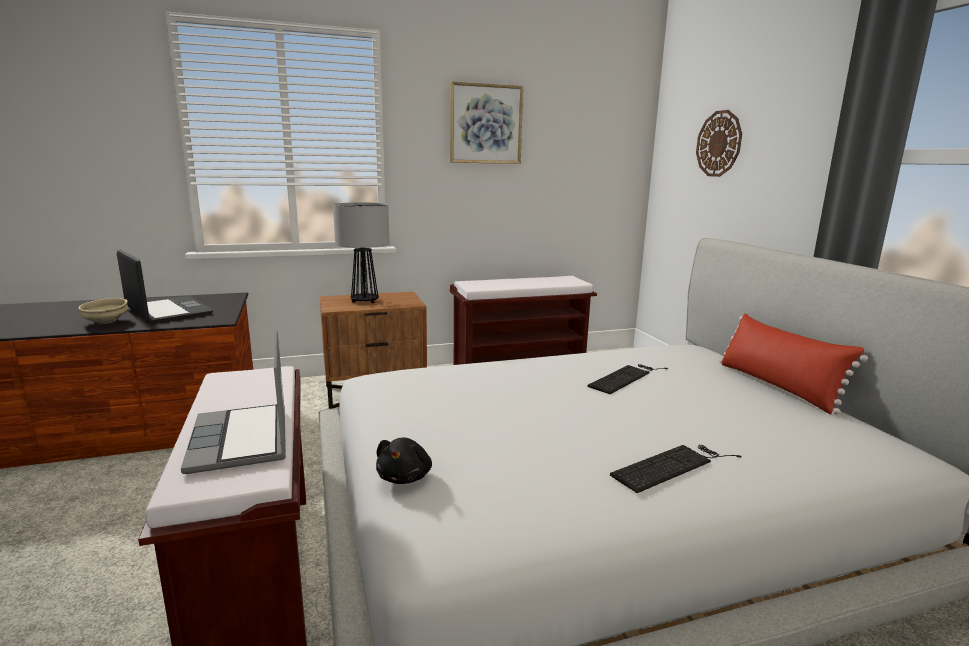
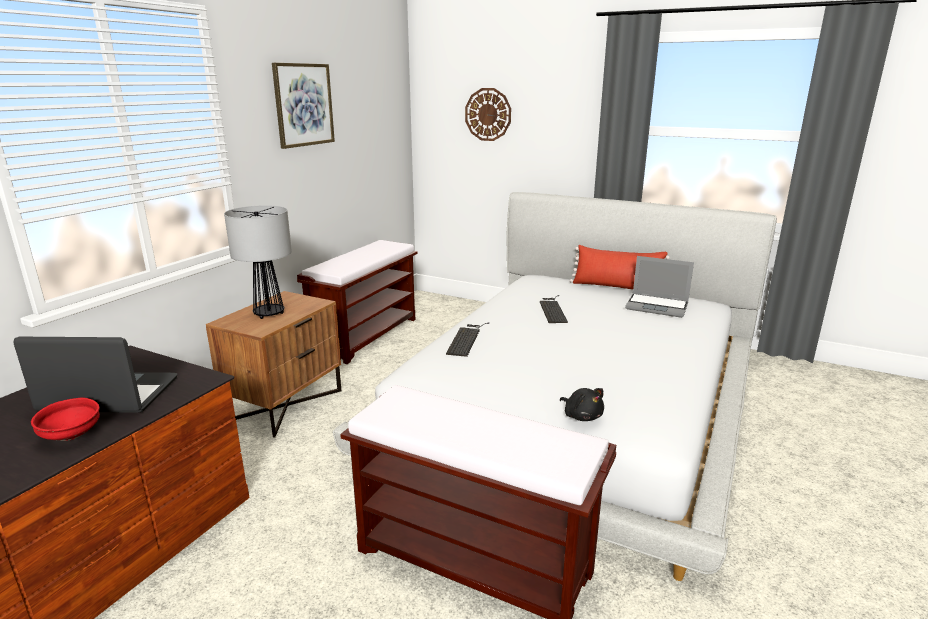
camera: 45 degrees left, 5 degrees up
(106, 322) = (71, 435): beige bowl -> red bowl
(242, 440) = (518, 436): laptop -> laptop (657, 306)
(672, 466) = (664, 348): keyboard -> keyboard (466, 339)

